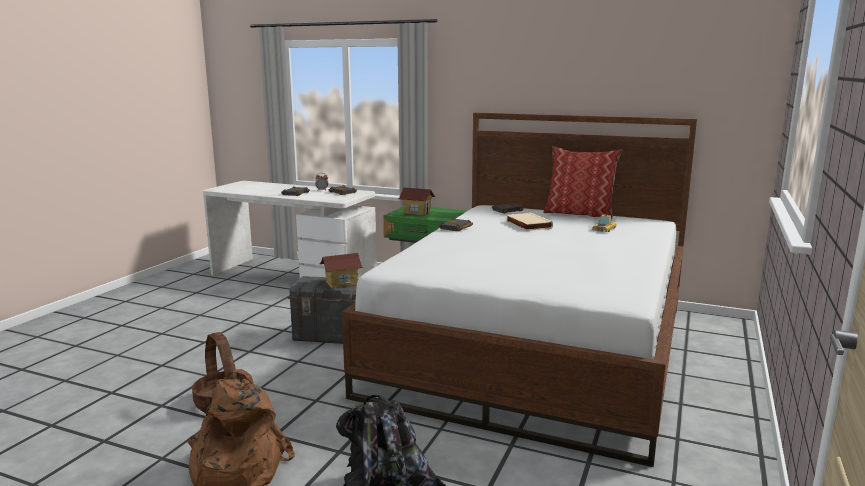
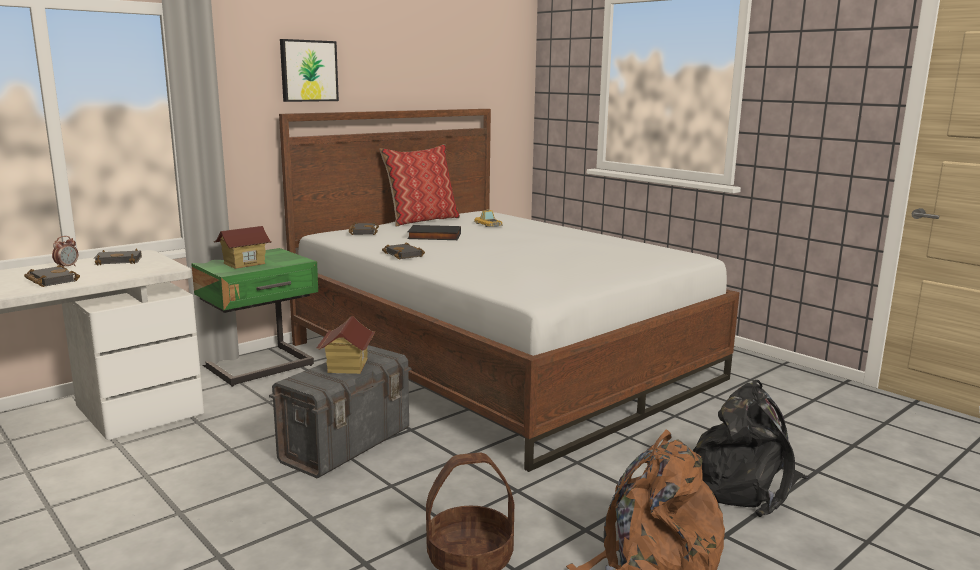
camera: 65 degrees left, 0 degrees up
(505, 80) = (308, 71): none -> picture
(527, 224) = (434, 237): beige book -> black book

